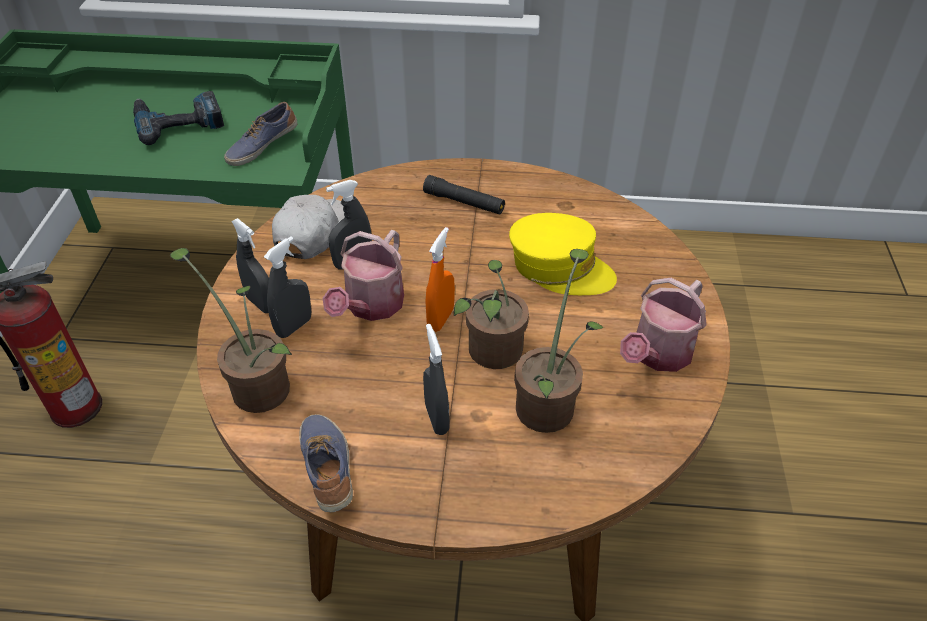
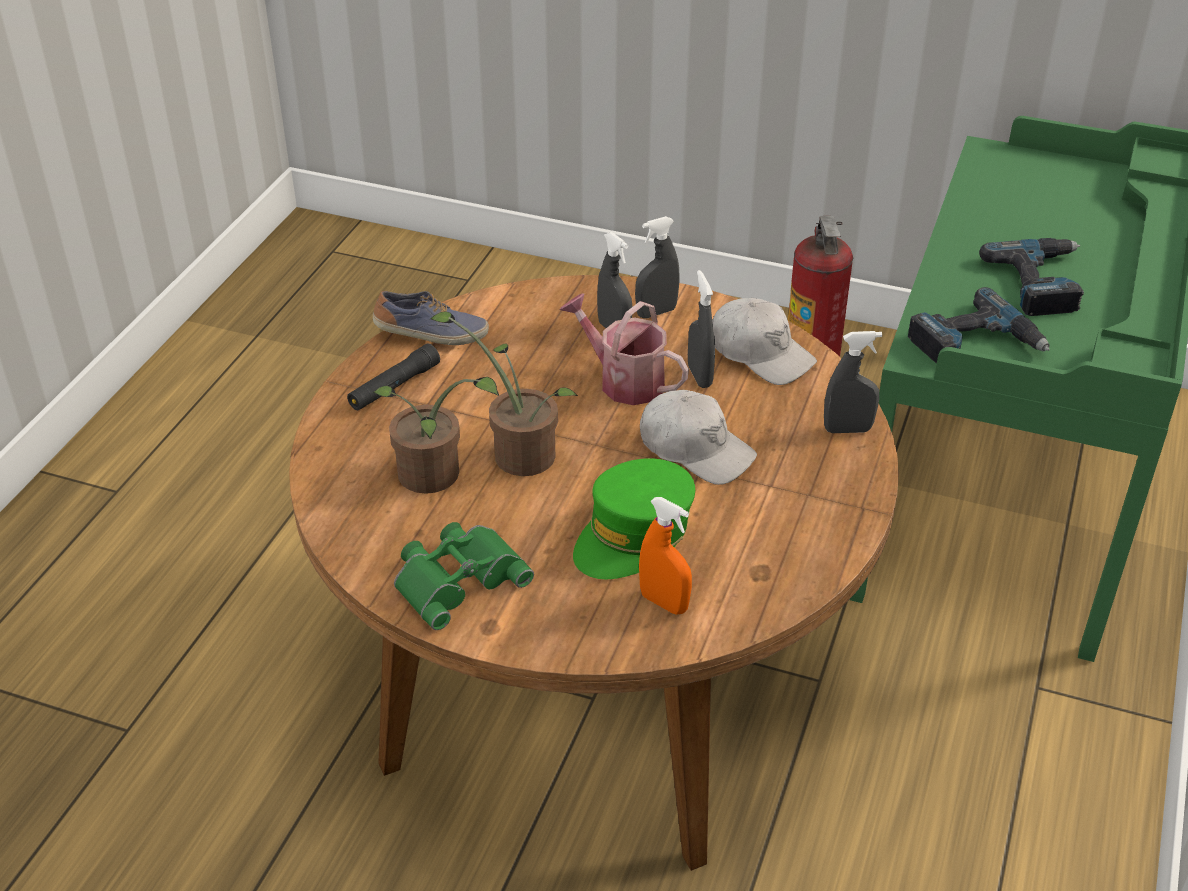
camera: 105 degrees right, 5 degrees down
(256, 384) = (548, 304): potted plant -> none
(262, 146) = (975, 343): shoe -> power drill
(436, 418) = (453, 401): grey spray bottle -> grey spray bottle (847, 429)
(440, 319) = (584, 425): orange spray bottle -> orange spray bottle (664, 602)
(448, 251) = (695, 449): none -> white cap
(464, 202) = (790, 478): black flashlight -> black flashlight (394, 387)
(560, 268) = (634, 535): yellow cap -> green cap
(657, 355) = (457, 578): watering can -> green binoculars

